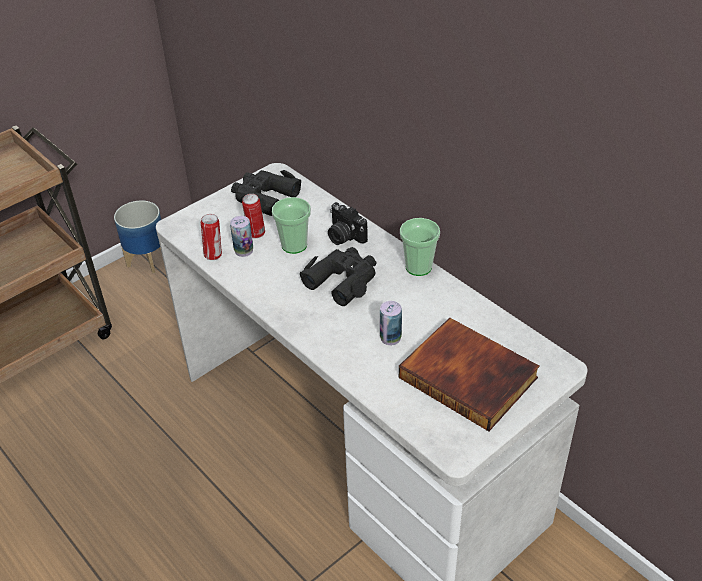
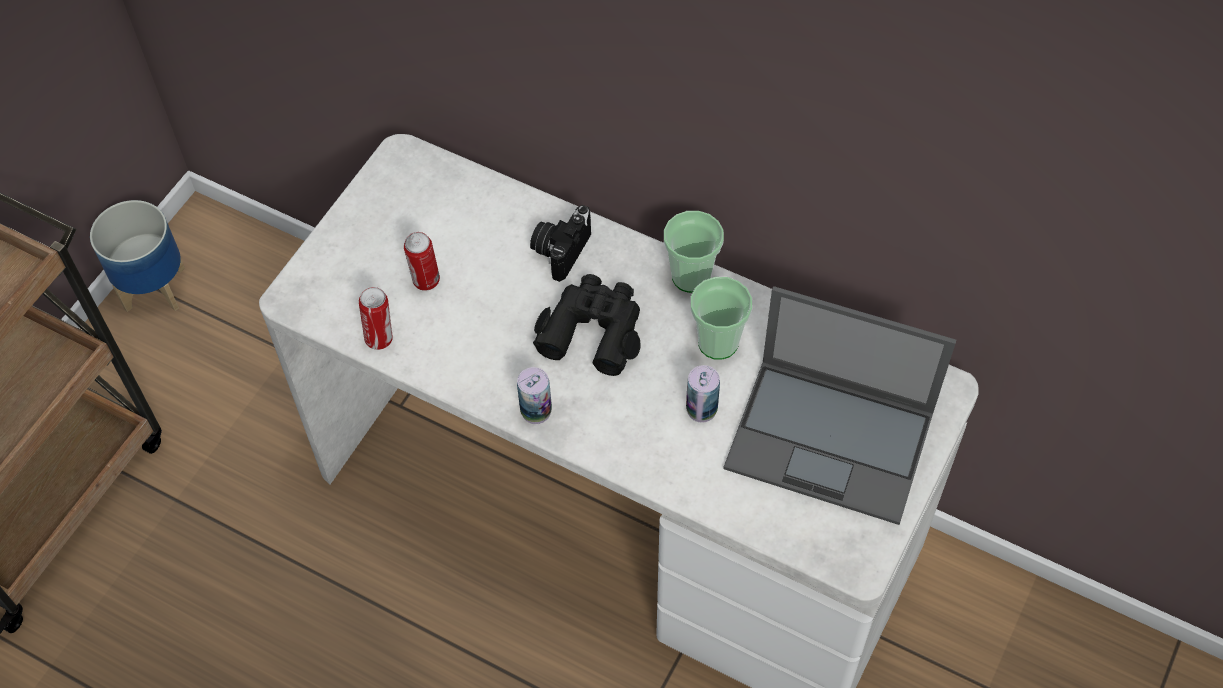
camera: 20 degrees left, 15 degrees up
(244, 251) = (422, 318): can -> can (536, 411)
(264, 198) = (406, 209): black binoculars -> none
(294, 245) = (494, 287): cup -> cup (718, 342)
(344, 236) = (560, 250): camera -> camera turned 90 degrees clockwise
(470, 376) = (832, 440): book -> laptop

